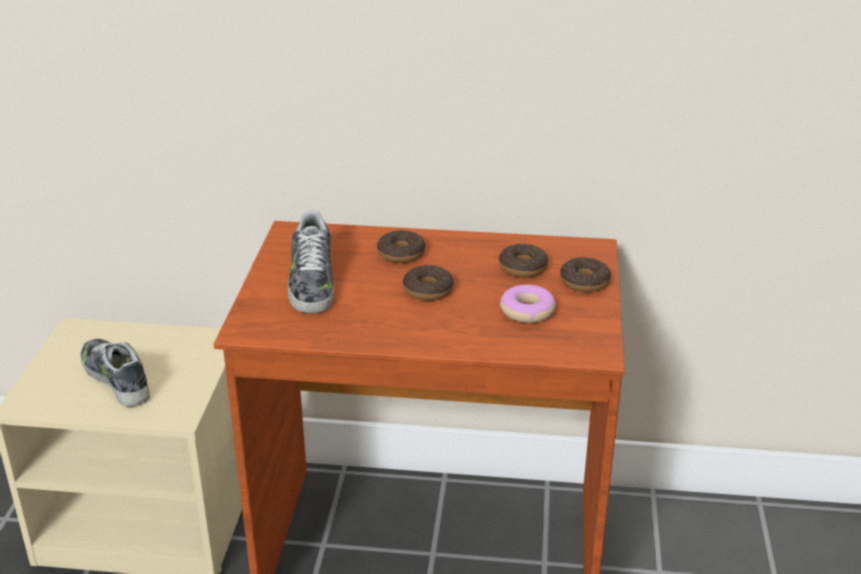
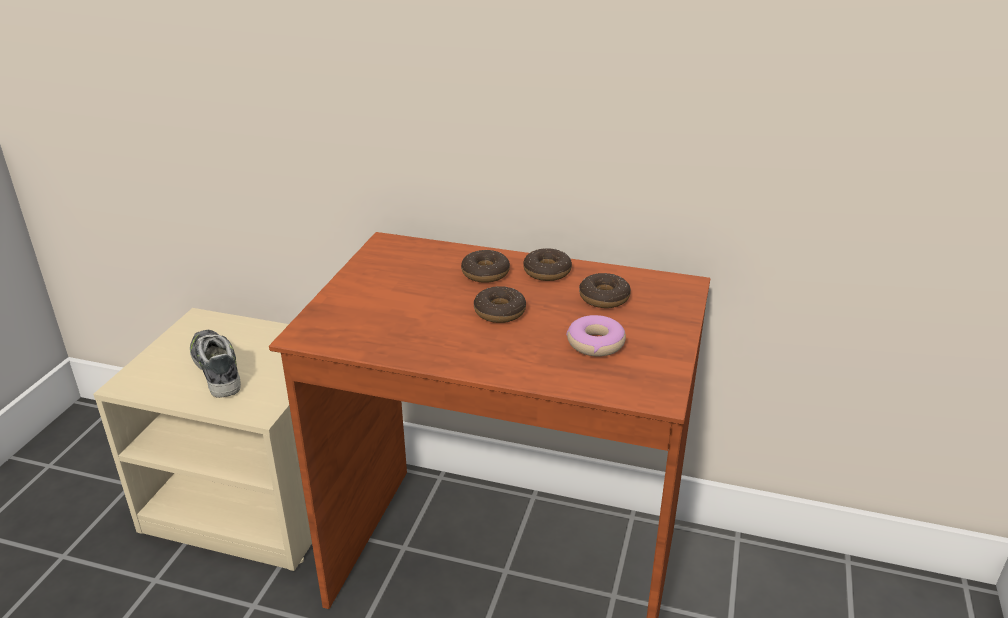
camera: 10 degrees right, 0 degrees up
(311, 282) = (387, 293): shoe -> none
(584, 282) = (664, 318): donut -> donut (547, 271)

